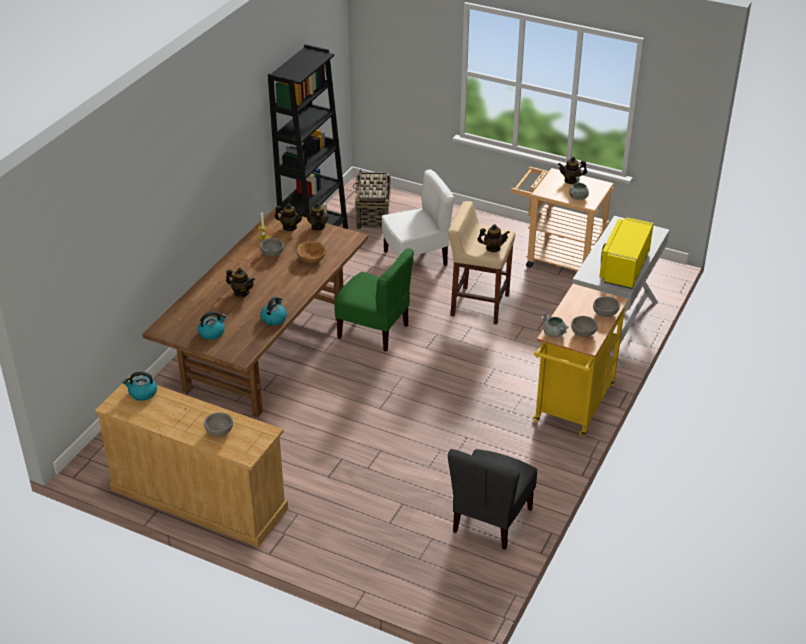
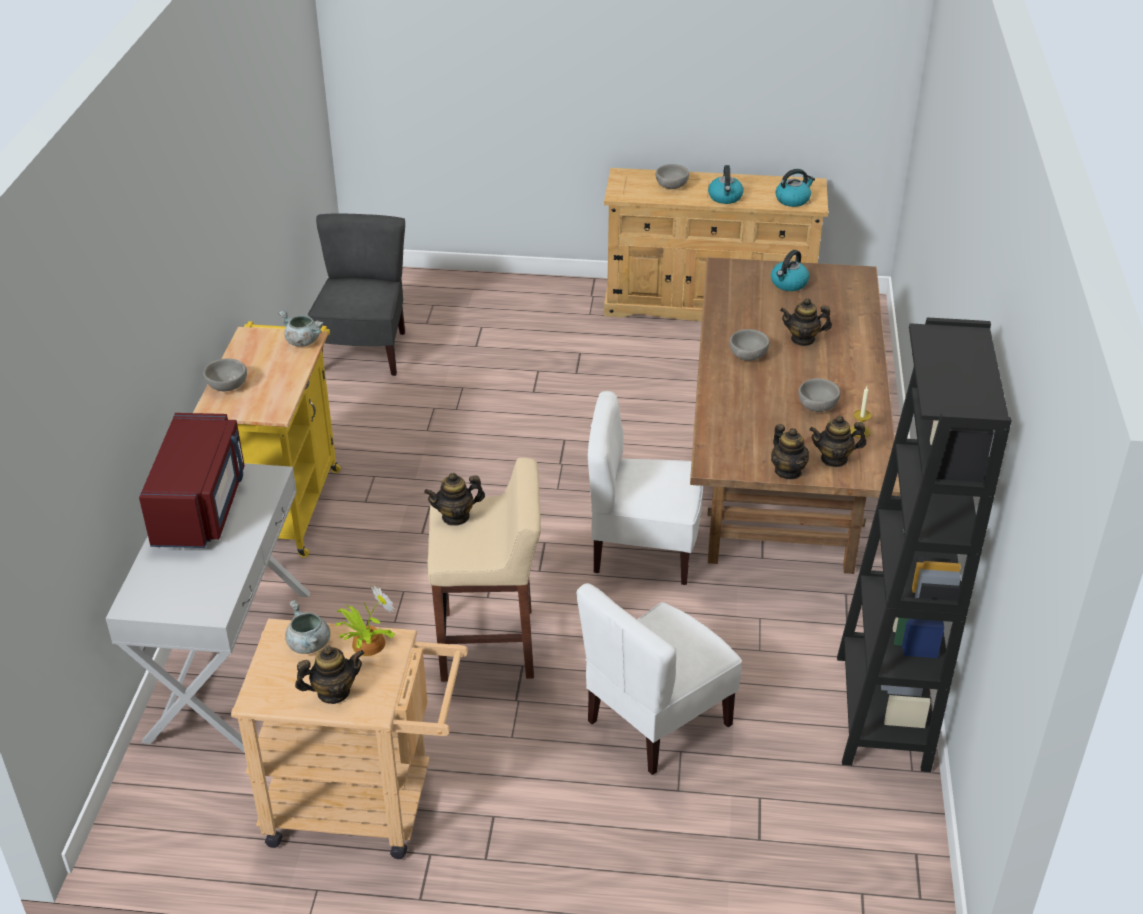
camera: 160 degrees right, 0 degrees up
(274, 318) = (724, 316): kettle -> kettle (725, 198)
(311, 258) = (749, 412): brown bowl -> none
(373, 215) = (821, 826): basket -> none
(374, 331) = (643, 550): green chair -> white chair
(553, 193) = (366, 644): none -> potted plant
(582, 333) = (260, 351): grey bowl -> grey bowl (749, 355)
(623, 267) = (201, 507): yellow microwave -> red microwave

